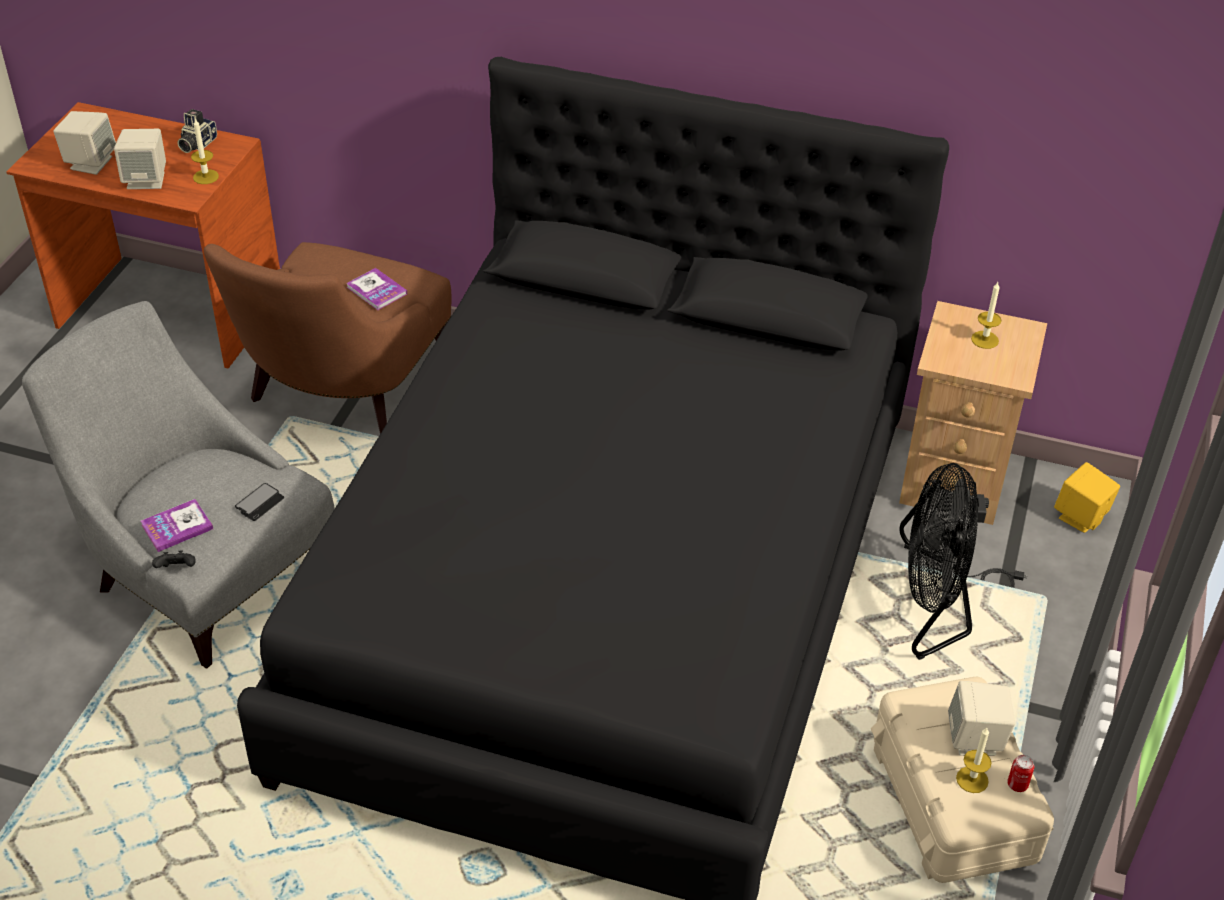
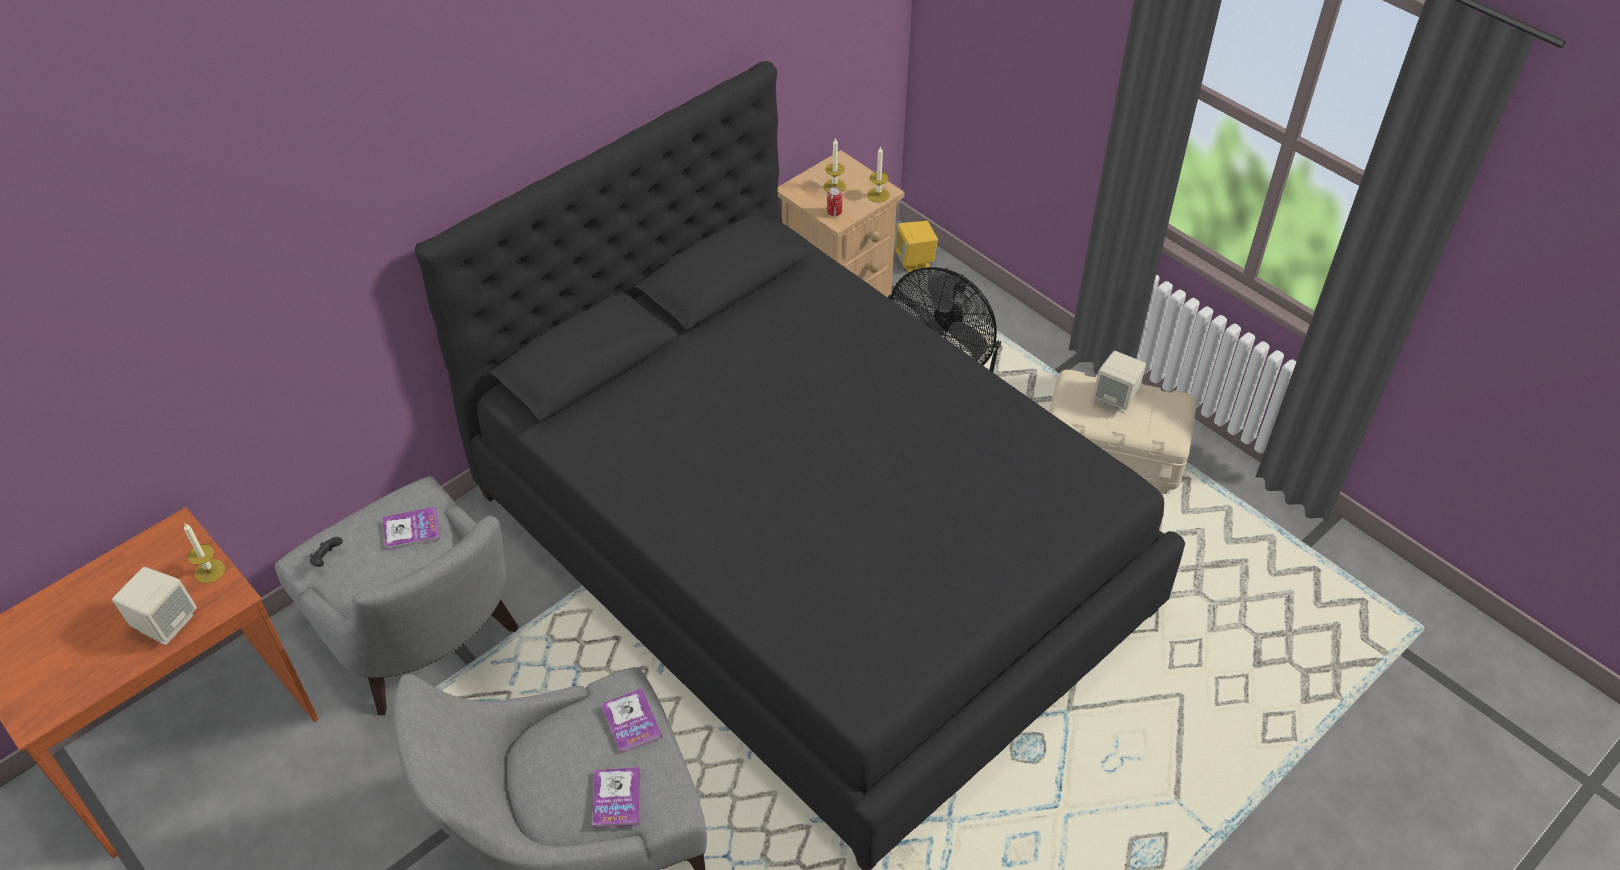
camera: 60 degrees left, 5 degrees up
(91, 163) = (84, 663): beige speaker -> none
(177, 569) = (670, 817): black game controller -> black game controller (327, 559)
(196, 144) = (144, 560): camera -> none
(260, 503) = (631, 722): phone -> book
(340, 387) = (423, 637): brown armchair -> grey armchair
(972, 779) = (1147, 416): candle -> candle (878, 195)
(1017, 784) = (1162, 397): can -> can (834, 212)

